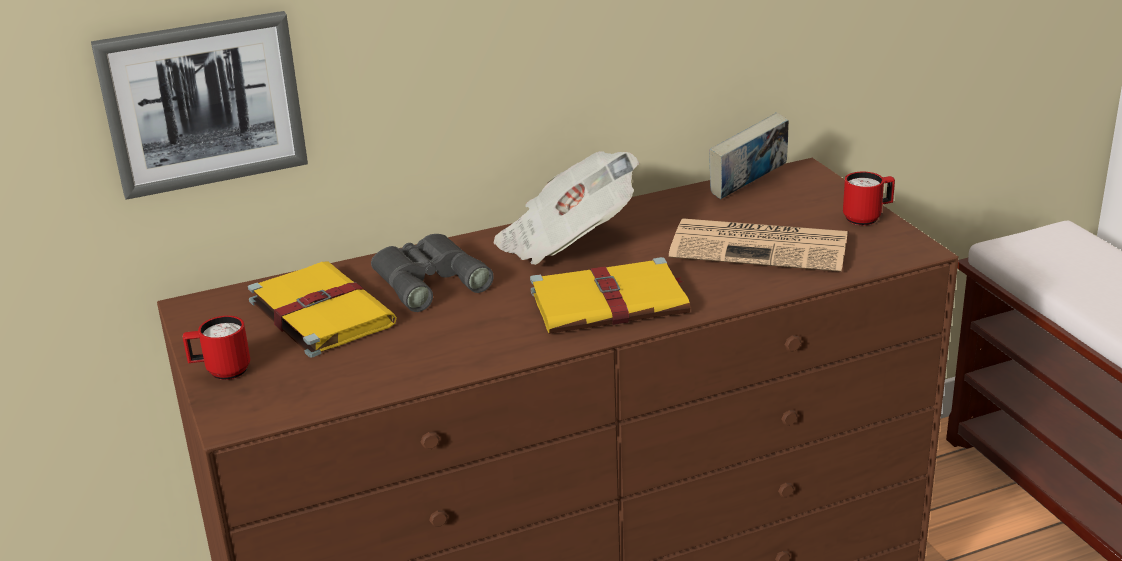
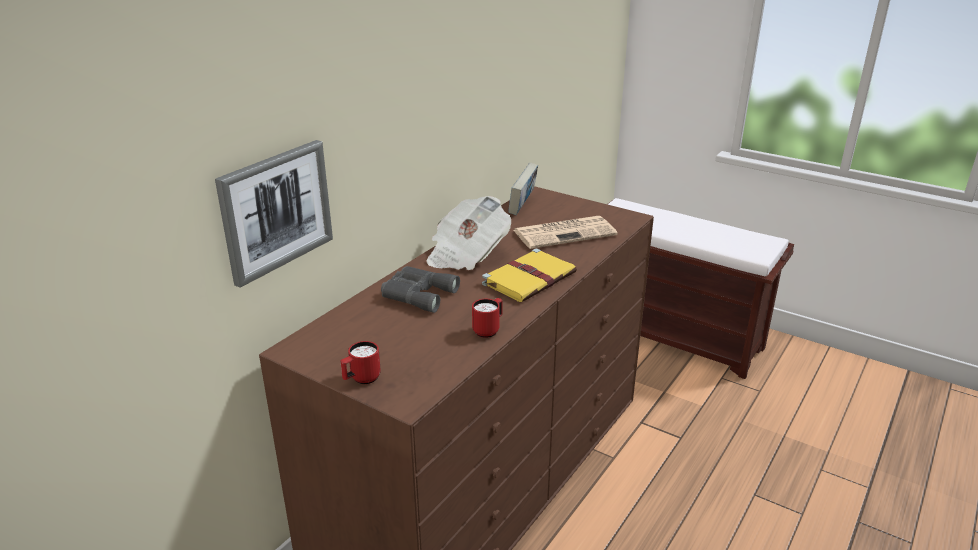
camera: 35 degrees left, 0 degrees up
(319, 312) = (376, 329): yellow book -> none
(867, 218) = (594, 208): red mug -> red mug (488, 330)

